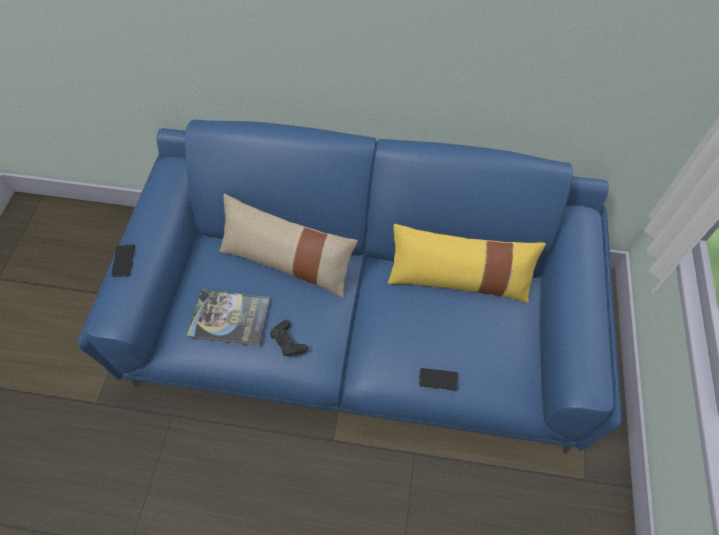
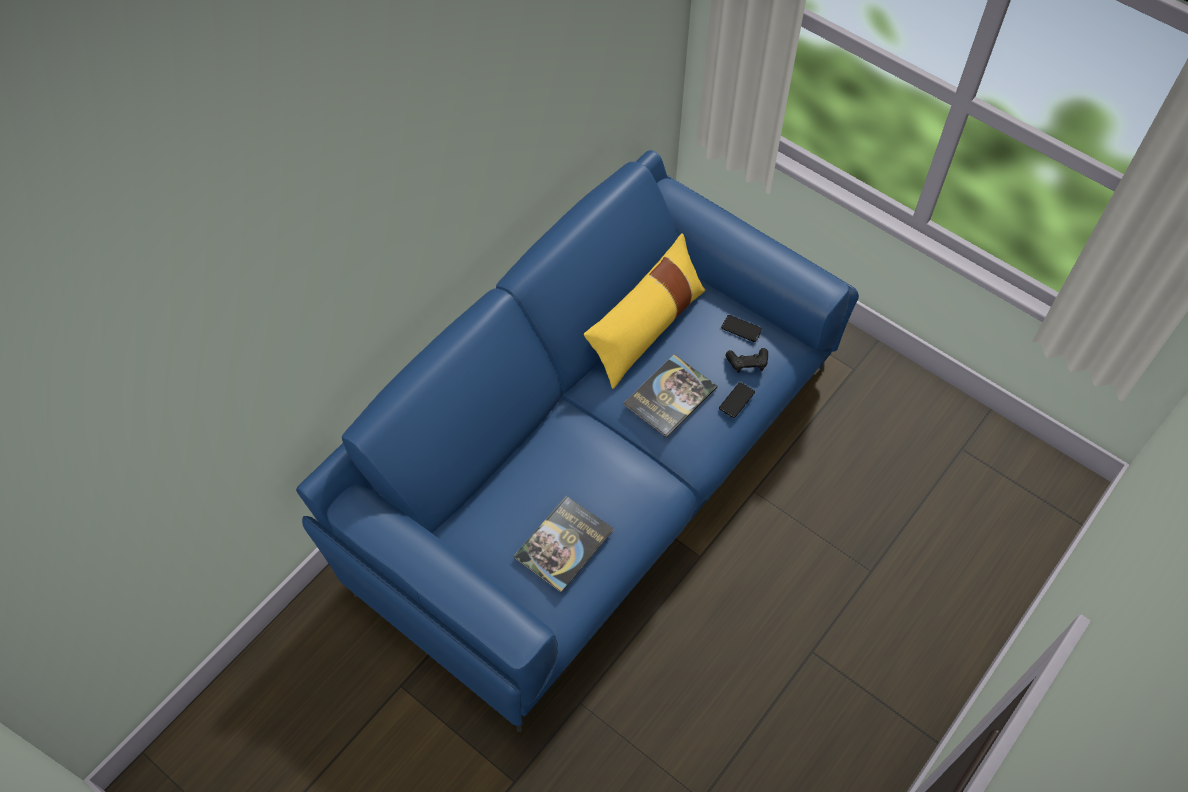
camera: 60 degrees left, 0 degrees up
(123, 261) = (455, 598): phone -> phone (741, 329)
(287, 262) = (529, 463): beige pillow -> none
(288, 342) = (624, 503): black game controller -> black game controller (747, 363)
(406, 326) = (670, 396): none -> book

